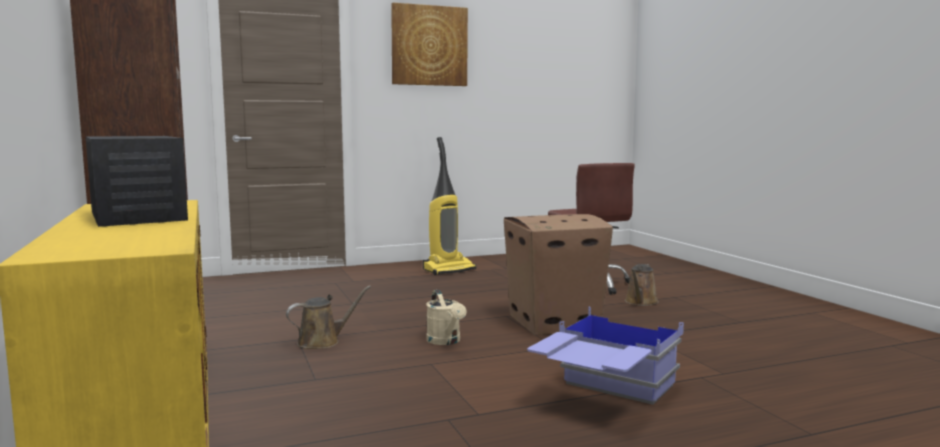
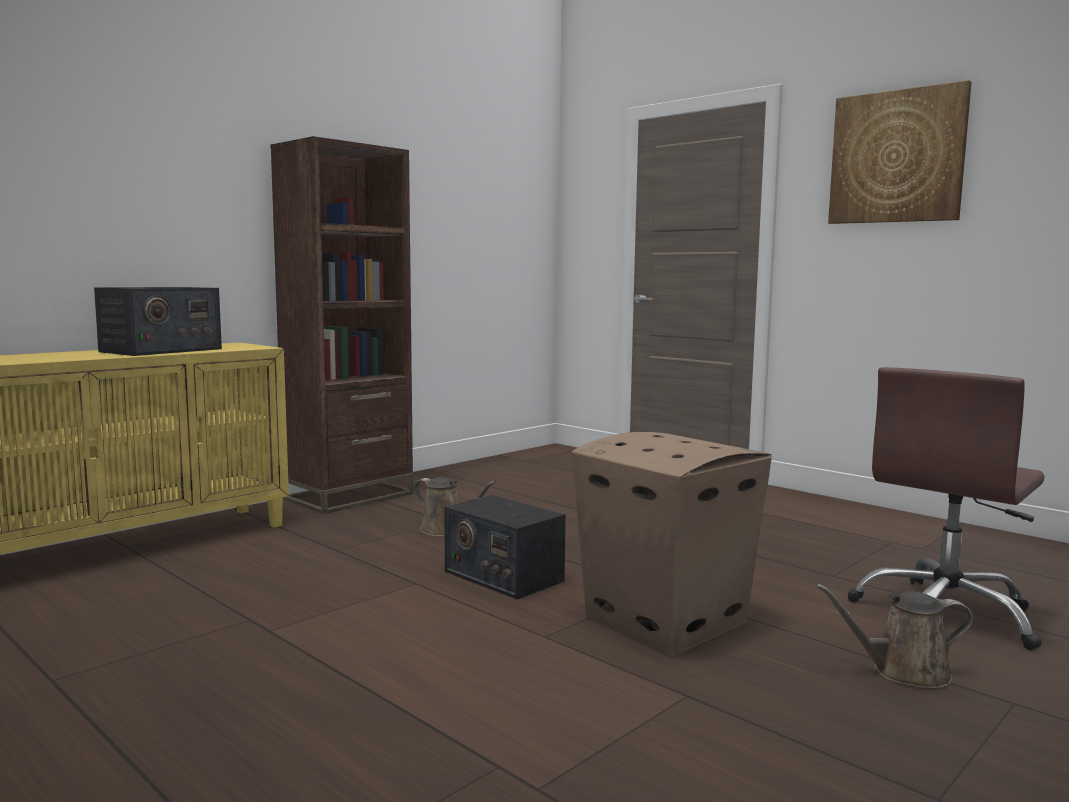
camera: 65 degrees right, 0 degrees up
(446, 341) = (503, 576): beige watering can -> radio
(449, 270) = (835, 522): vacuum cleaner -> none
(604, 396) = (362, 693): blue storage box -> none

